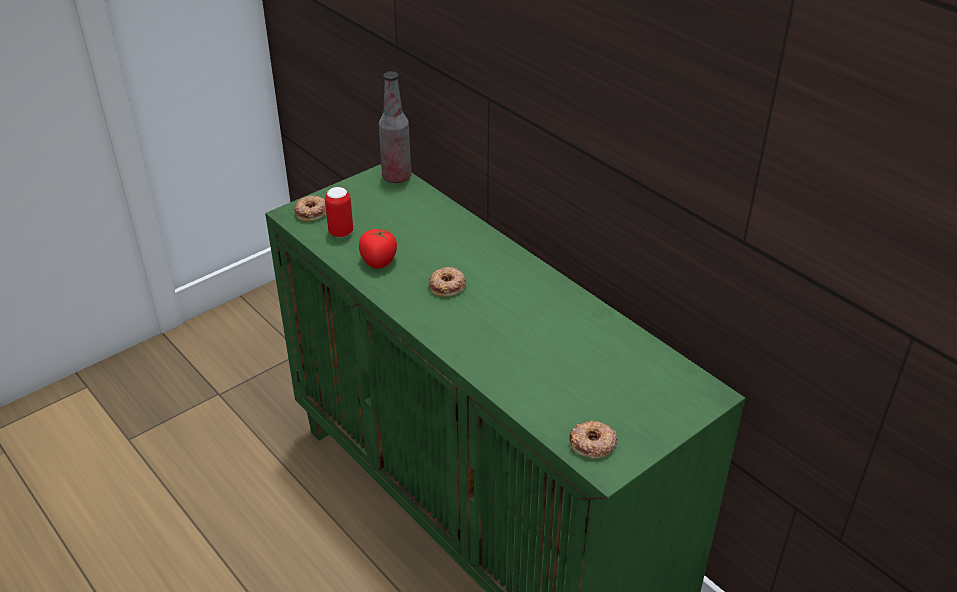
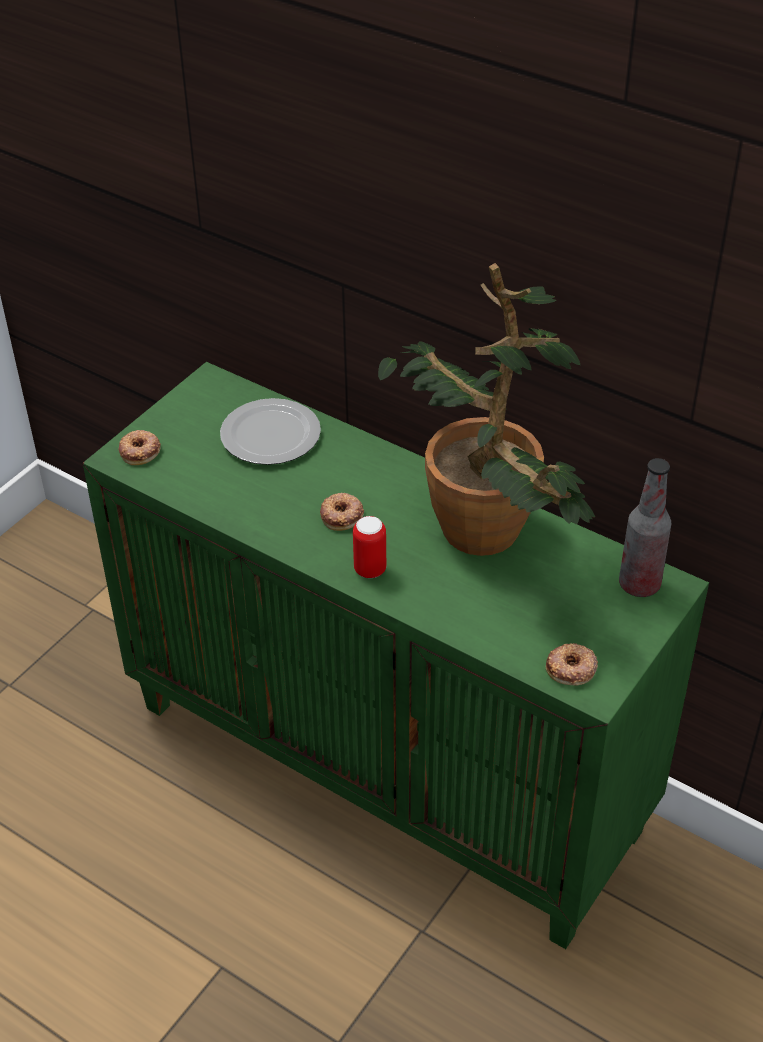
camera: 15 degrees left, 5 degrees up
(341, 232) = (188, 471): can -> can (370, 569)
(378, 261) = (249, 500): tomato -> none
(396, 177) = (223, 385): bottle -> bottle (639, 584)
(418, 218) = (272, 435): none -> plate
(558, 329) = (486, 543): none -> potted plant

